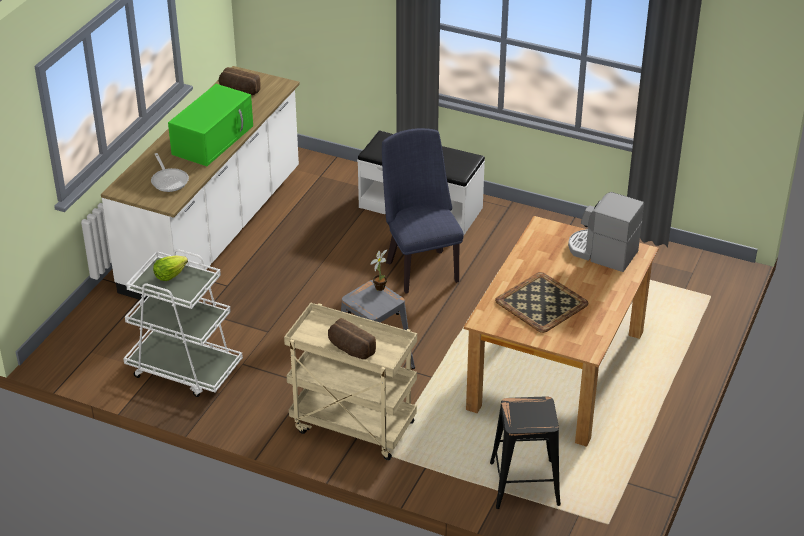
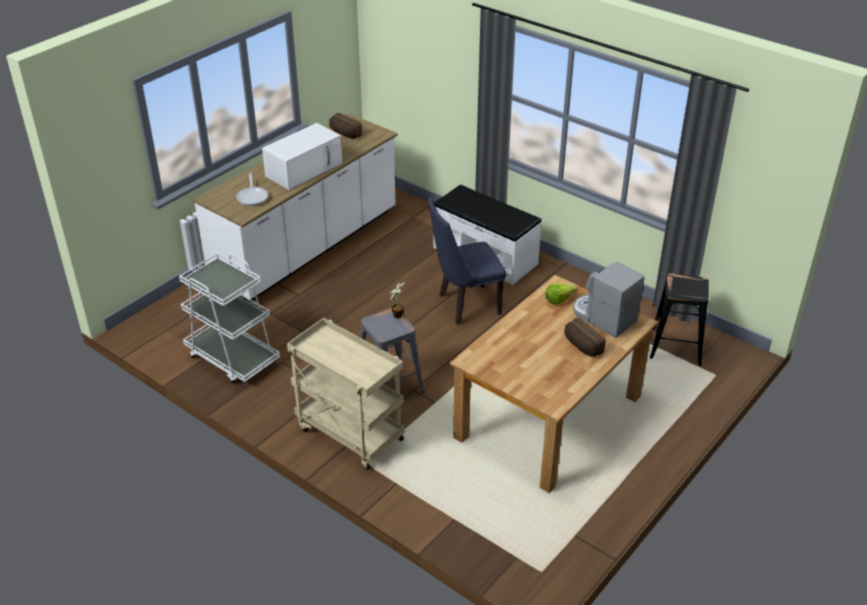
camera: 15 degrees right, 0 degrees up
(169, 275) = (219, 275): lettuce -> lettuce (558, 300)
(213, 139) = (304, 169): green microwave -> white microwave
(350, 349) = (340, 365): bread -> bread (582, 346)
(420, 267) = (464, 306): blue chair -> blue chair turned 105 degrees counterclockwise
(524, 484) = (478, 517): black stool -> black stool (675, 347)
(541, 303) = (528, 354): tray -> none

